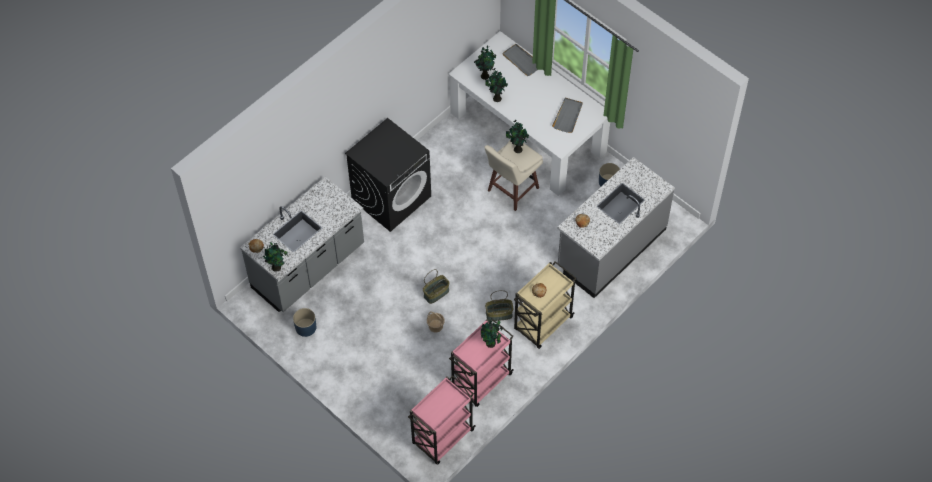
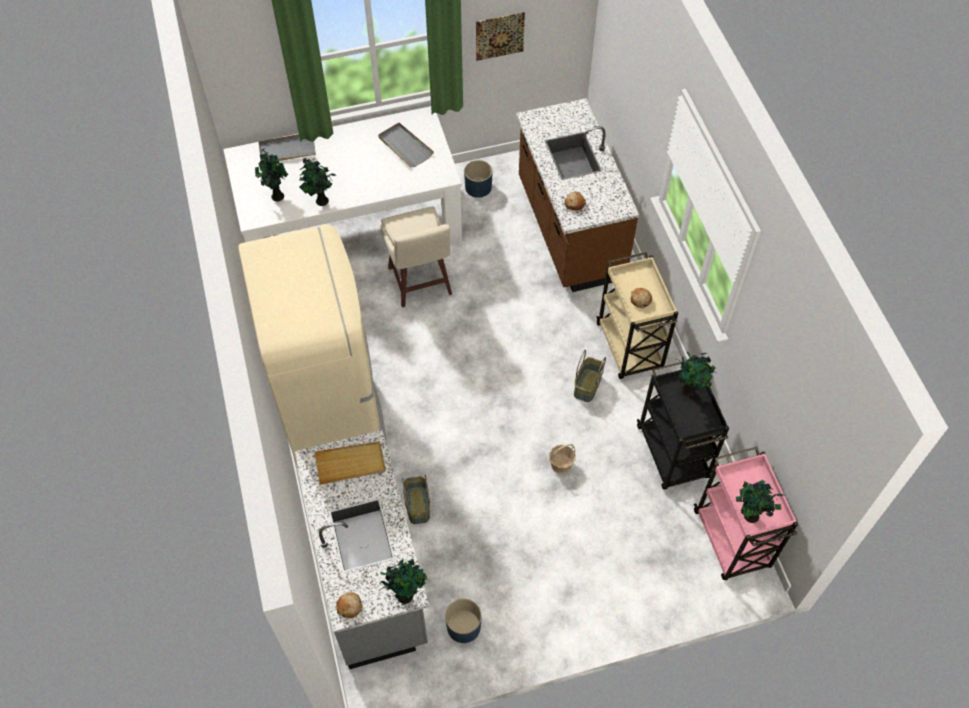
camera: 60 degrees left, 0 degrees up
(333, 204) = (350, 464): none -> beige tray
(391, 197) = (334, 416): black washing machine -> beige fridge
(436, 293) = (512, 438): basket -> basket (417, 505)
(481, 381) = (673, 454): pink cart -> black cart
(517, 149) = (405, 224): potted plant -> potted plant (750, 516)
(611, 248) = (568, 230): grey counter -> brown counter
(655, 108) = (499, 36): none -> picture

